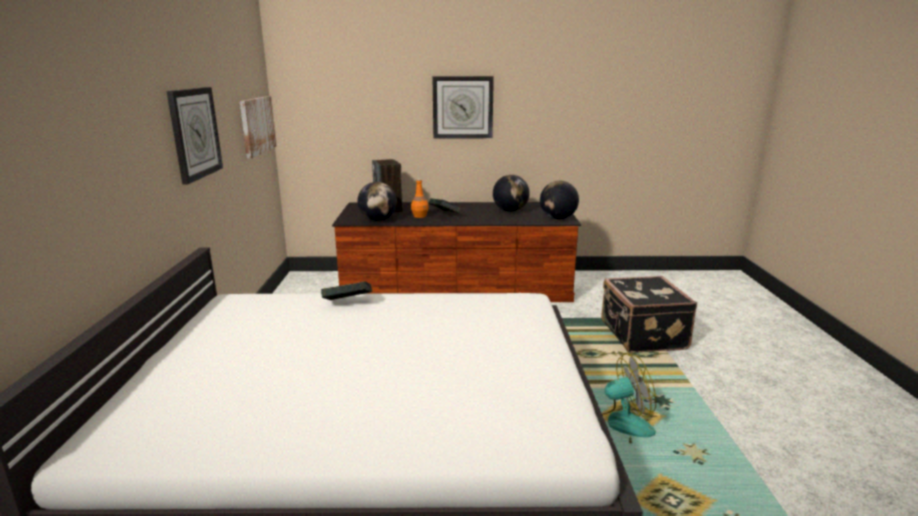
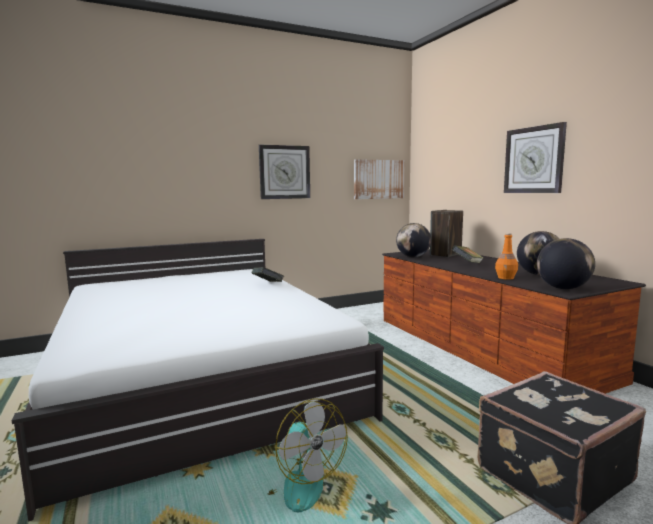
camera: 65 degrees right, 10 degrees down
(420, 216) = (448, 261): orange bottle -> orange bottle (506, 278)

